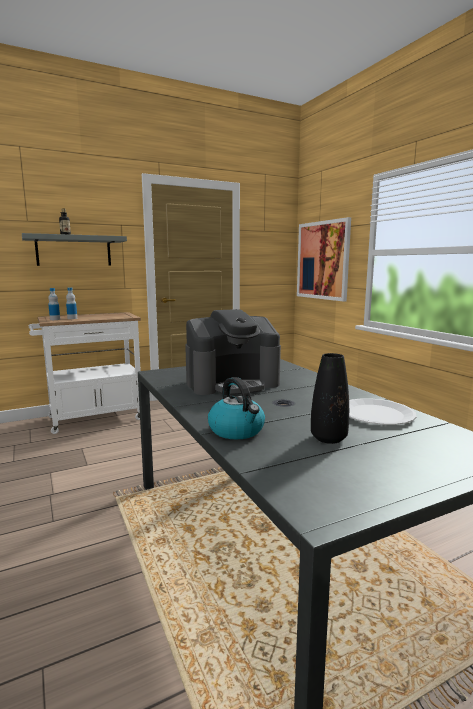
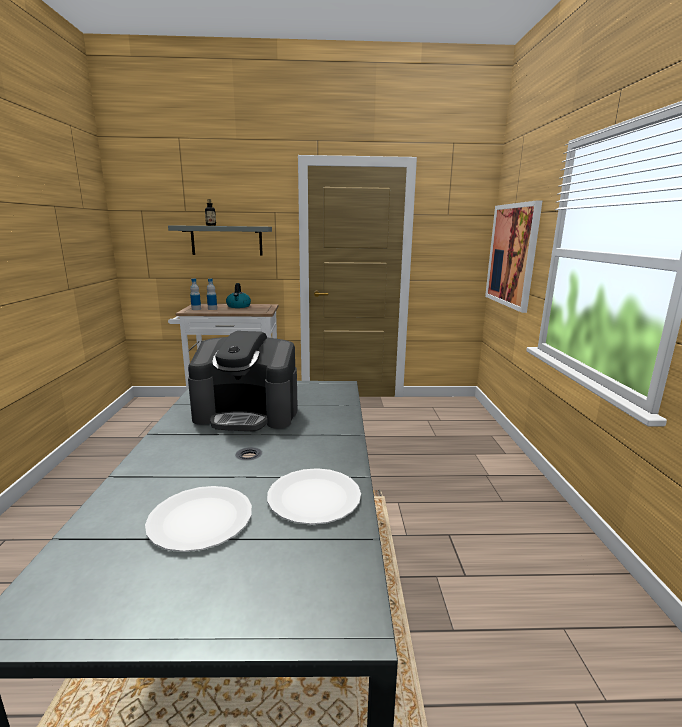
camera: 25 degrees right, 5 degrees up
(237, 431) = (141, 481): kettle -> kettle (238, 306)
(328, 438) = (201, 519): black vase -> white plate

